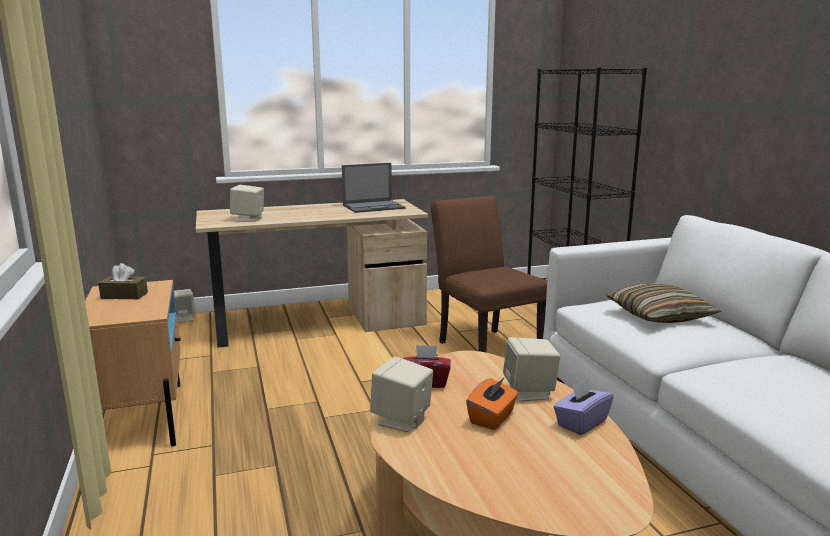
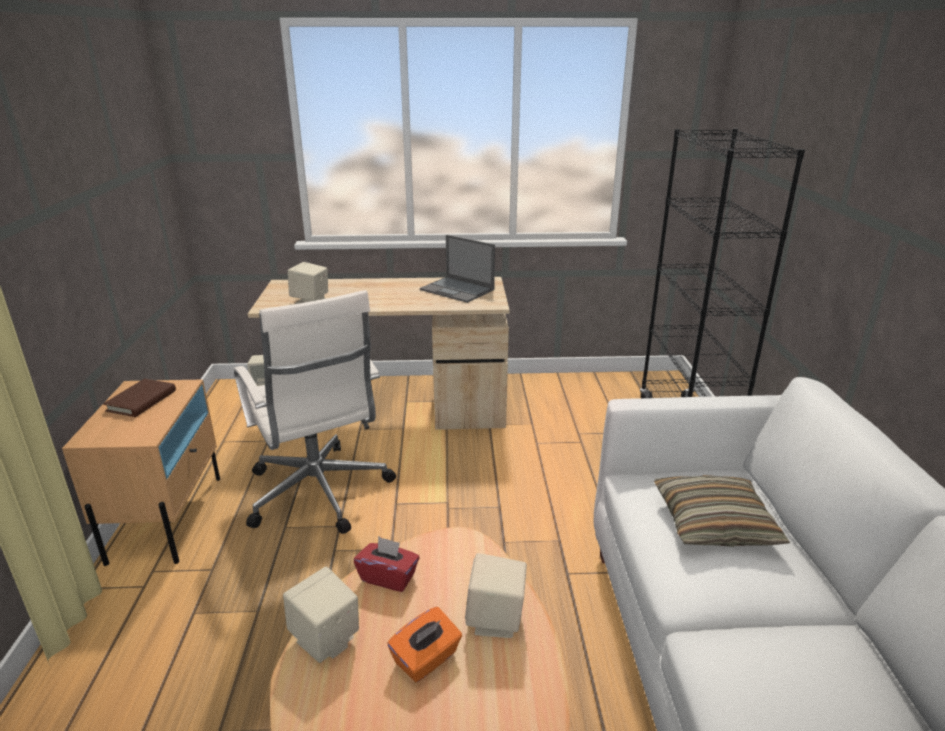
camera: 15 degrees right, 10 degrees up
(124, 295) = (141, 401): brown tissue box -> brown book
(284, 383) = (319, 493): none -> white office chair
(374, 207) = (458, 290): laptop -> laptop turned 45 degrees clockwise
(484, 347) = (555, 472): brown chair -> none
(581, 423) = (526, 692): purple tissue box -> none

